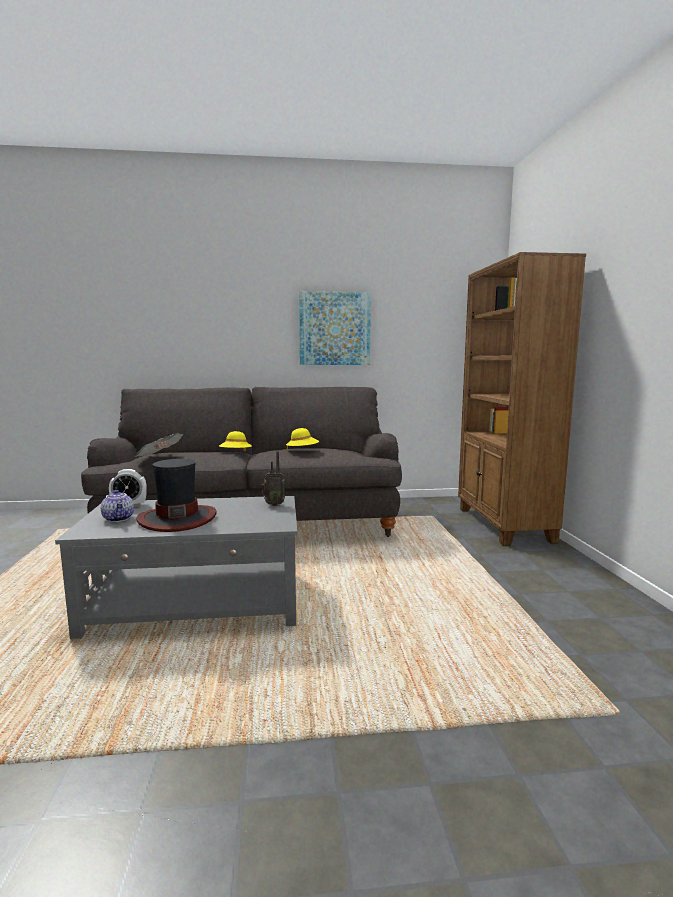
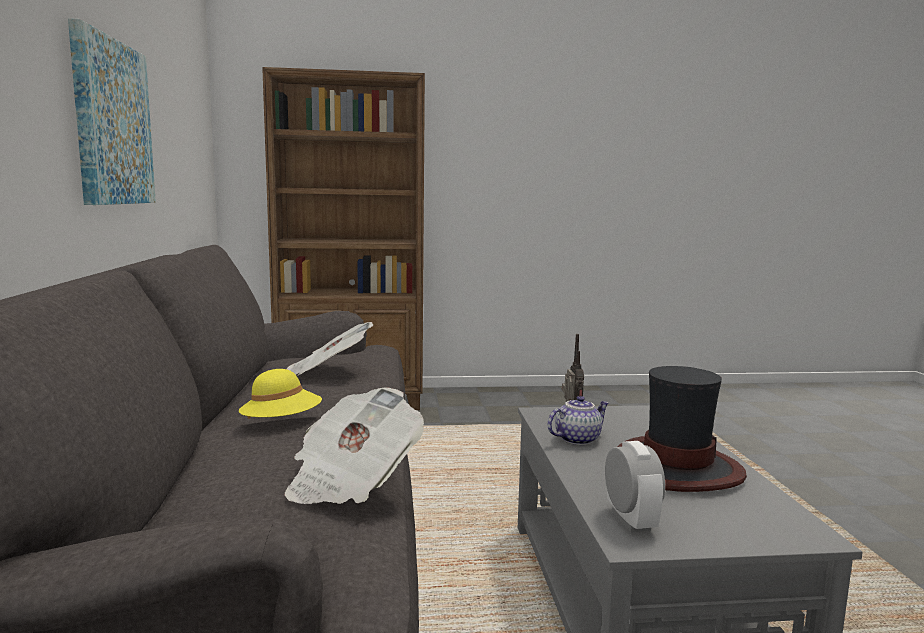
camera: 90 degrees left, 0 degrees up
(119, 519) = (713, 514): teapot -> teapot (577, 439)
(302, 451) = (328, 371): yellow hat -> newspaper

